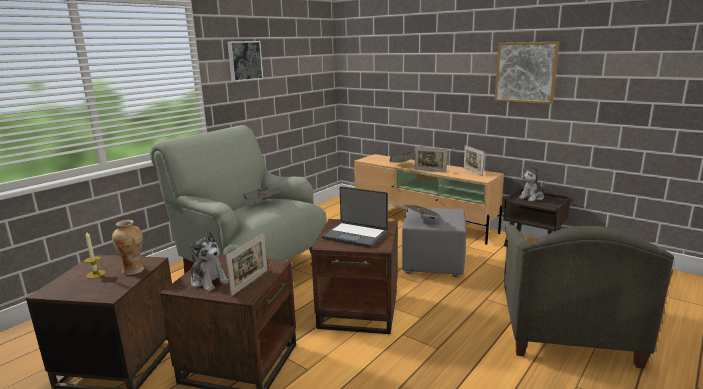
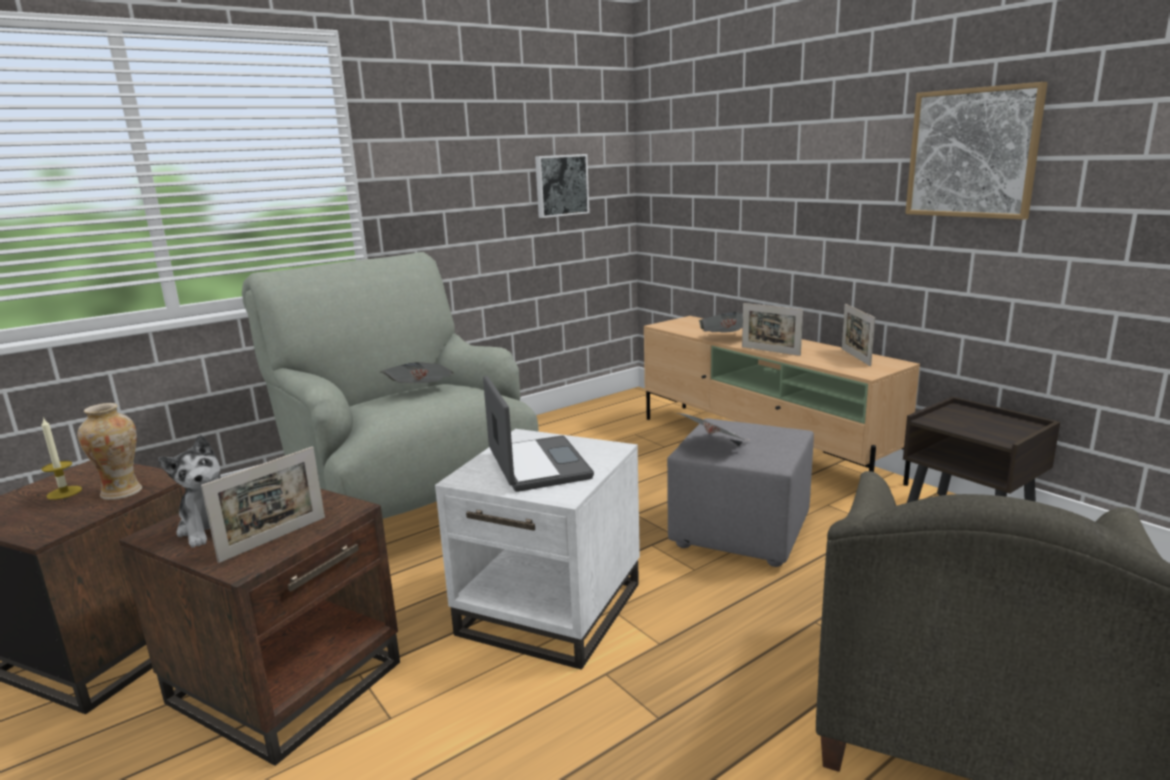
camera: 15 degrees right, 0 degrees up
(244, 60) = (443, 141): picture -> picture (561, 185)
(356, 235) = (536, 465): laptop -> laptop turned 150 degrees counterclockwise
(359, 310) = (552, 609): brown side table -> white side table
(532, 198) = (970, 418): plush toy -> none

